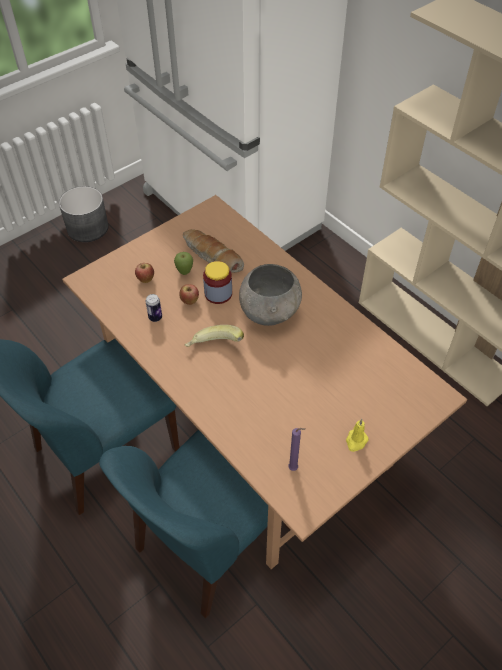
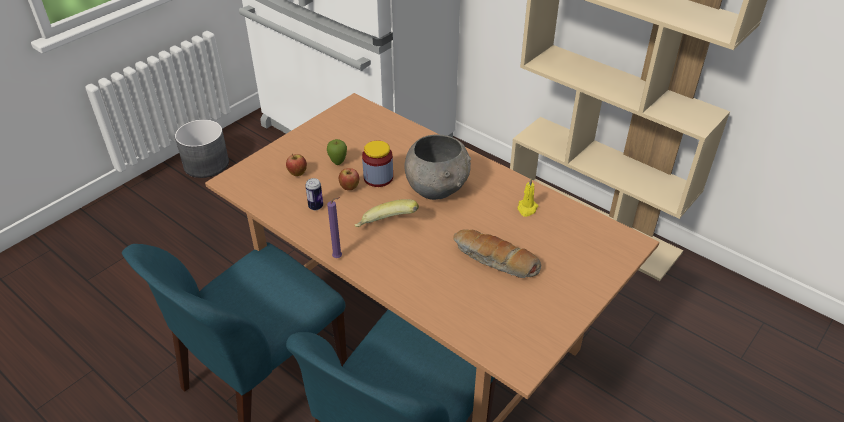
camera: 10 degrees left, 10 degrees down
(212, 257) = (363, 146): bread -> bread (494, 261)
(294, 468) = (501, 328): purple candle -> purple candle (339, 257)
(356, 441) = (558, 294): yellow candle -> yellow candle (527, 209)

